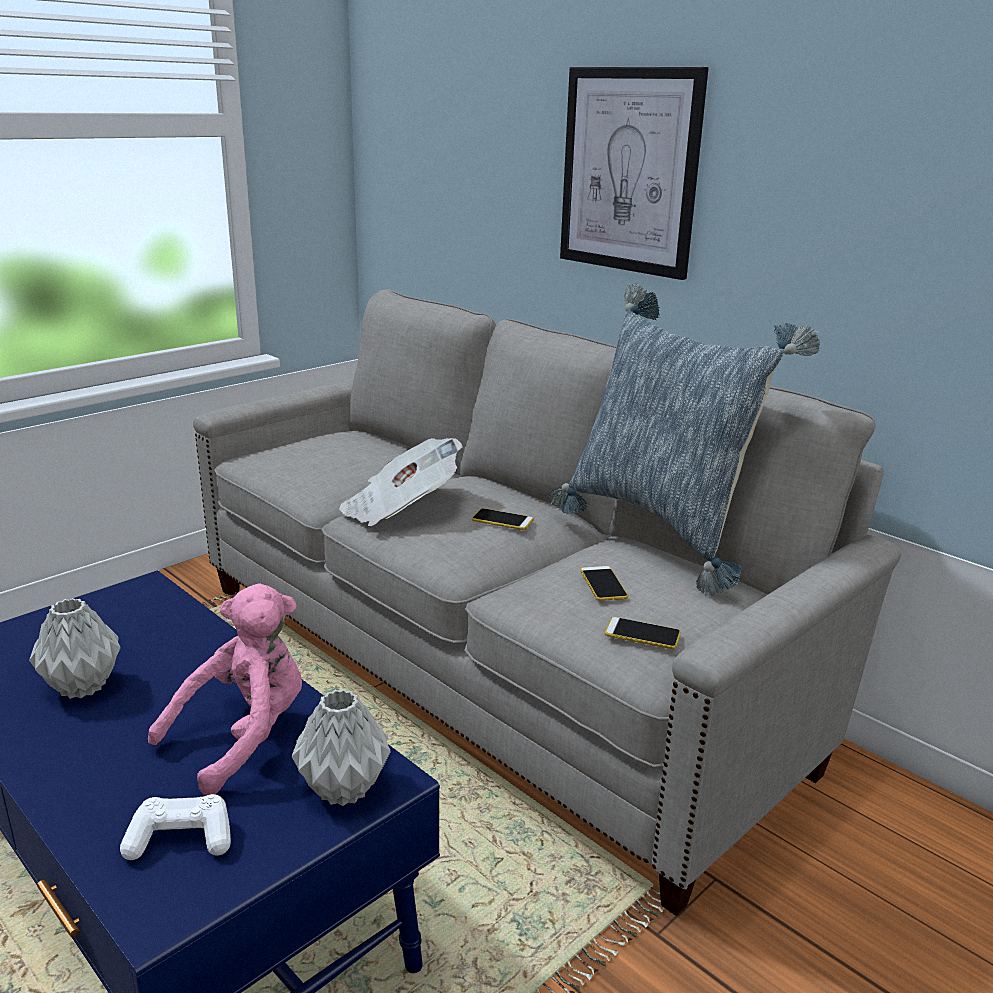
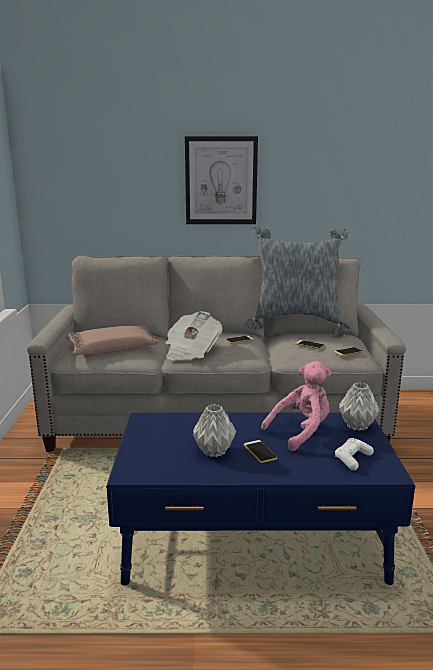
camera: 45 degrees left, 5 degrees down
(119, 727) = (260, 452): none -> phone
(244, 736) = (301, 432): pink plush toy -> pink plush toy turned 60 degrees clockwise
(330, 458) = (112, 346): none -> beige pillow

